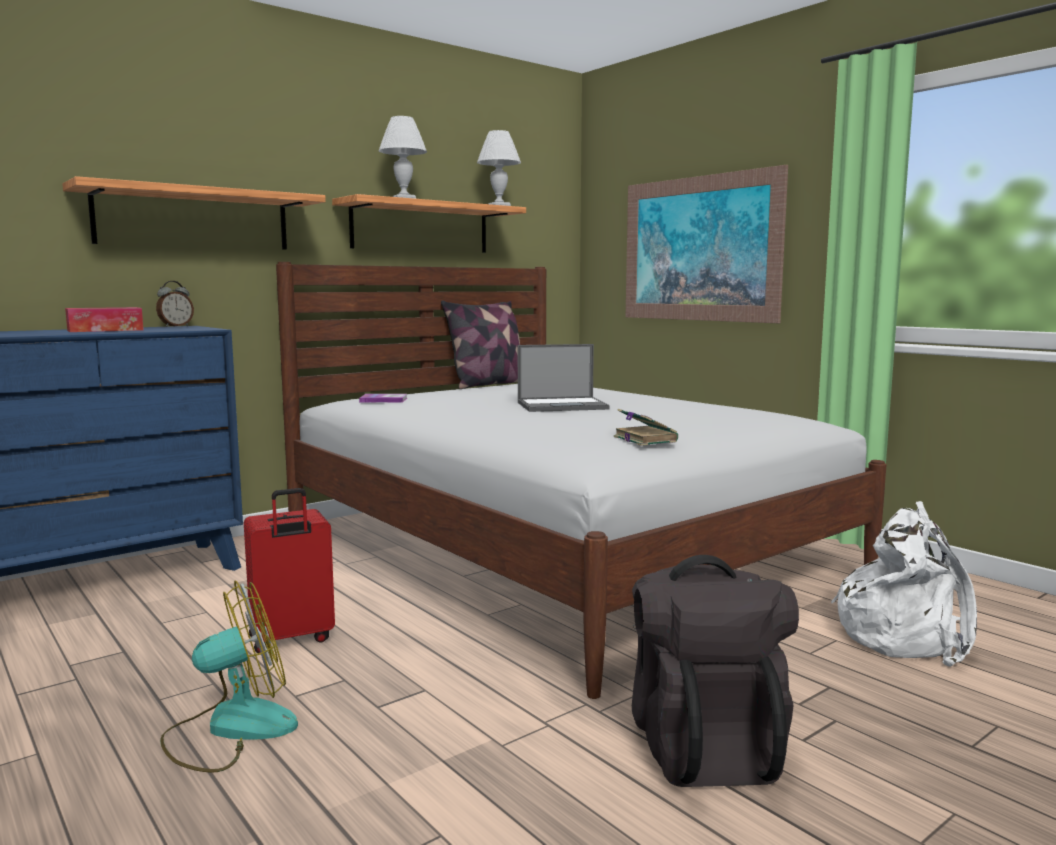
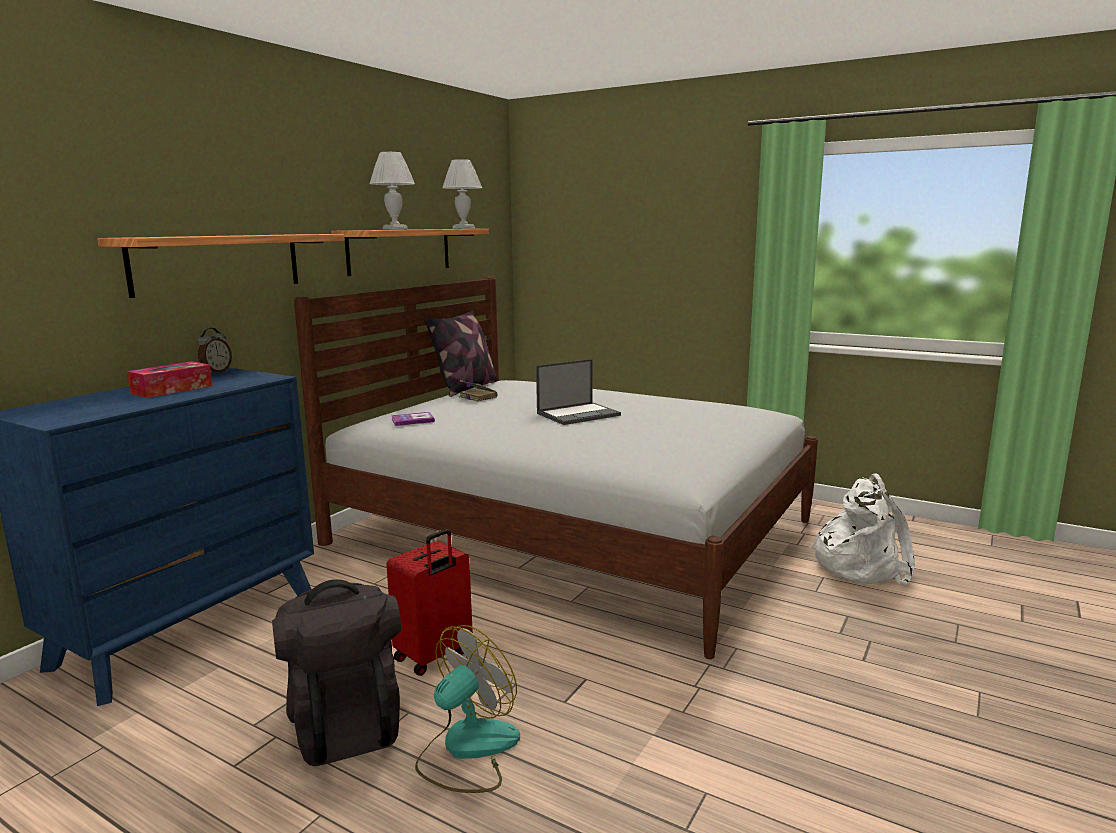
camera: 20 degrees left, 5 degrees up
(644, 439) = (694, 449): book -> book (477, 397)
(699, 249) = (634, 263): picture -> none
(704, 745) = (810, 679): black backpack -> black backpack (345, 723)

